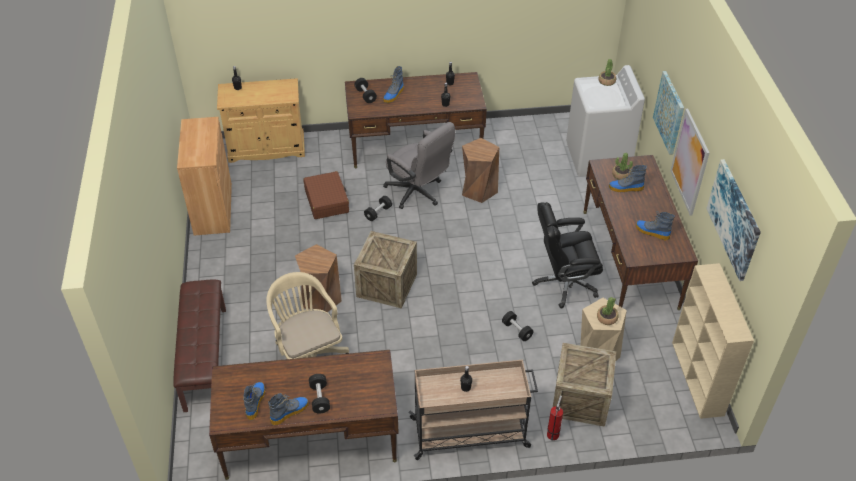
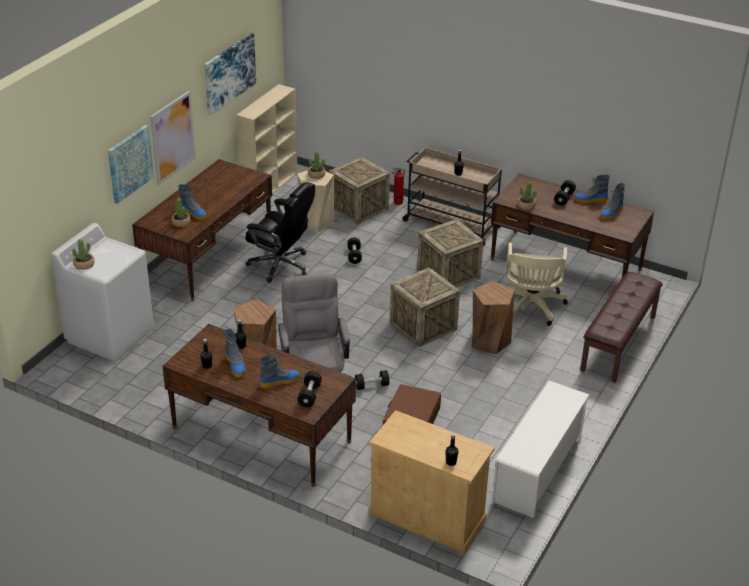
camera: 145 degrees left, 10 degrees down
(213, 209) = (537, 471): brown cabinet -> white shoe rack
(352, 362) = (526, 206): none -> potted plant
(414, 357) = (448, 274): none -> crate
(652, 232) = (222, 183): boot -> boot (236, 366)

